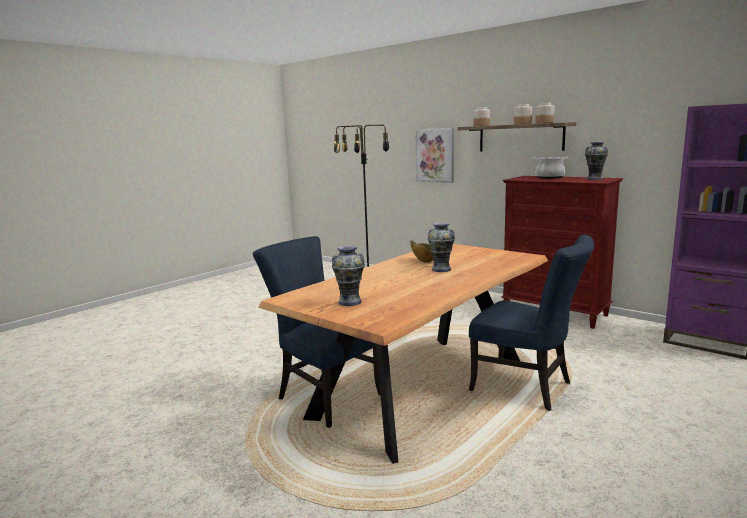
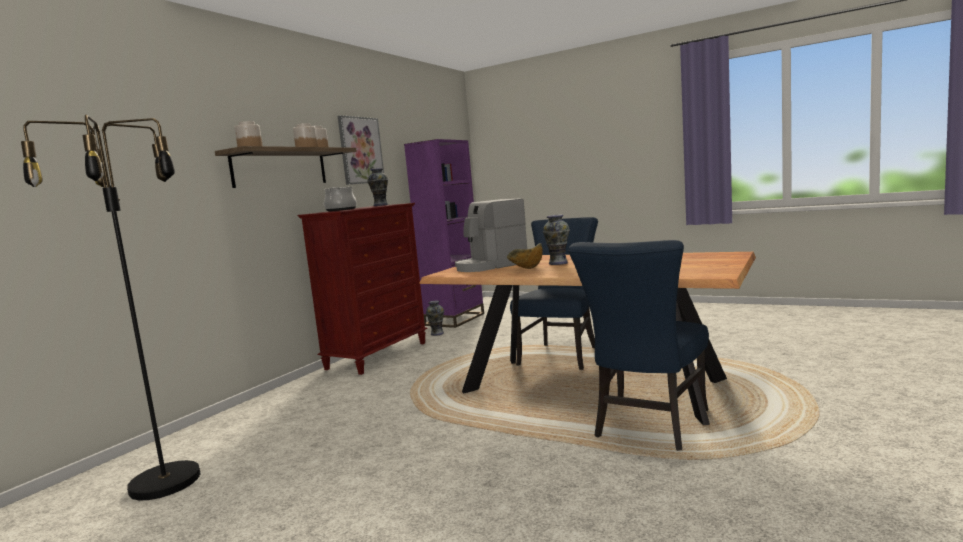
camera: 100 degrees left, 5 degrees down
(350, 302) = (694, 263): vase -> vase (437, 333)
(435, 155) = (153, 199): picture -> picture (360, 150)
(463, 254) = (490, 266): none -> coffee machine

